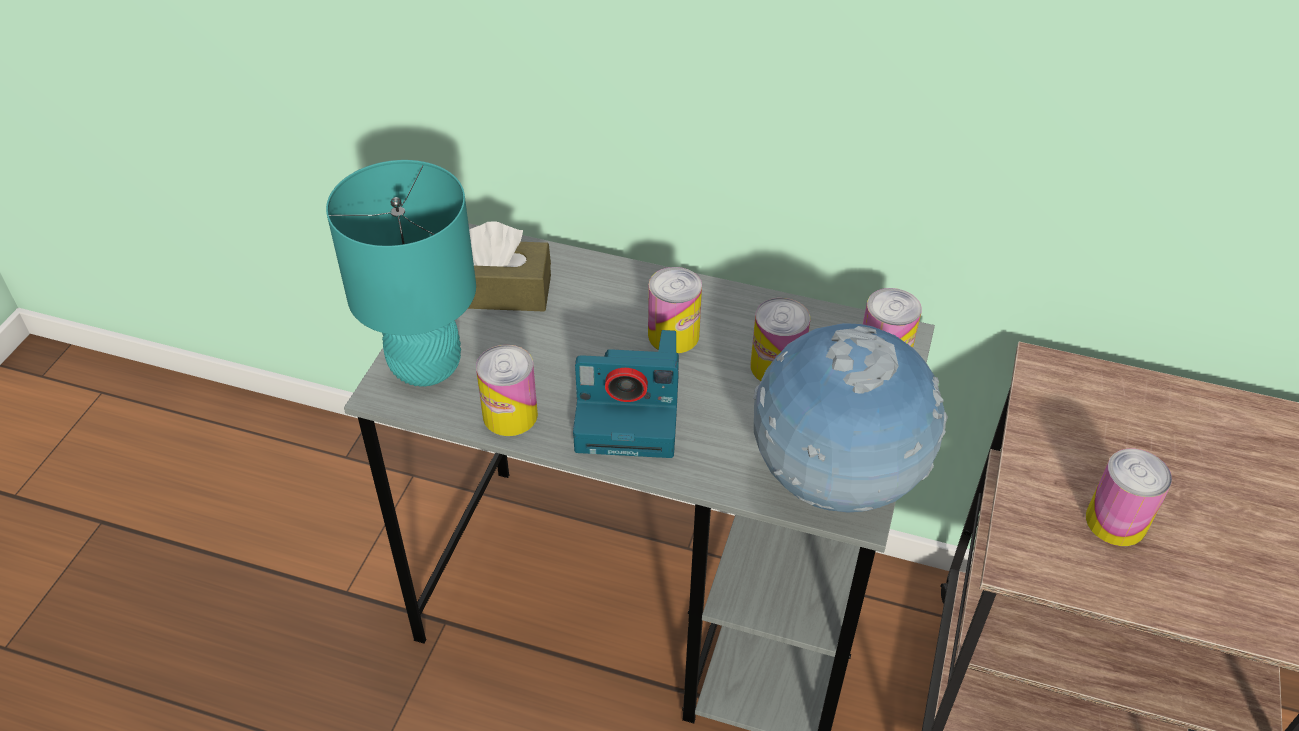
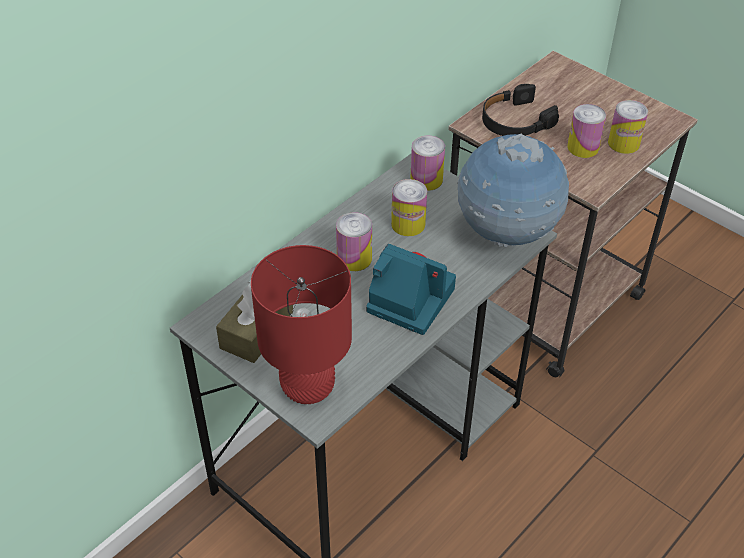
camera: 65 degrees left, 0 degrees up
(423, 367) = (306, 390): turquoise table lamp -> red table lamp
(510, 415) = (376, 357): can -> can (623, 143)
(631, 413) = (408, 299): camera -> camera turned 90 degrees counterclockwise
(1101, 414) = (515, 121): none -> black headphones

